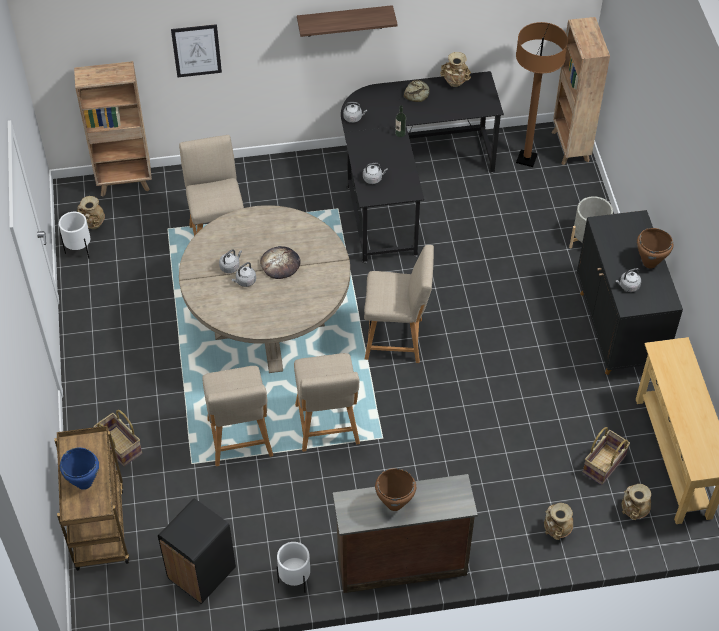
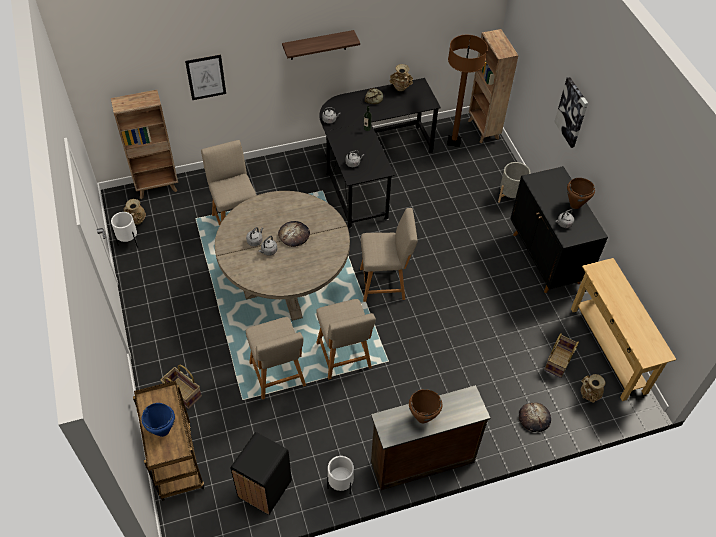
camera: 10 degrees left, 0 degrees up
(556, 531) = (534, 418): beige vase -> bread
(658, 141) = (572, 112): none -> picture

